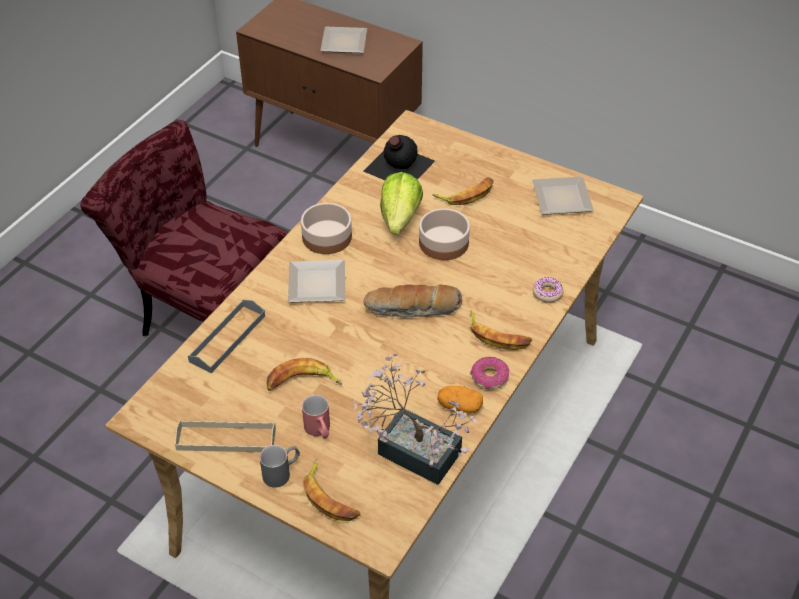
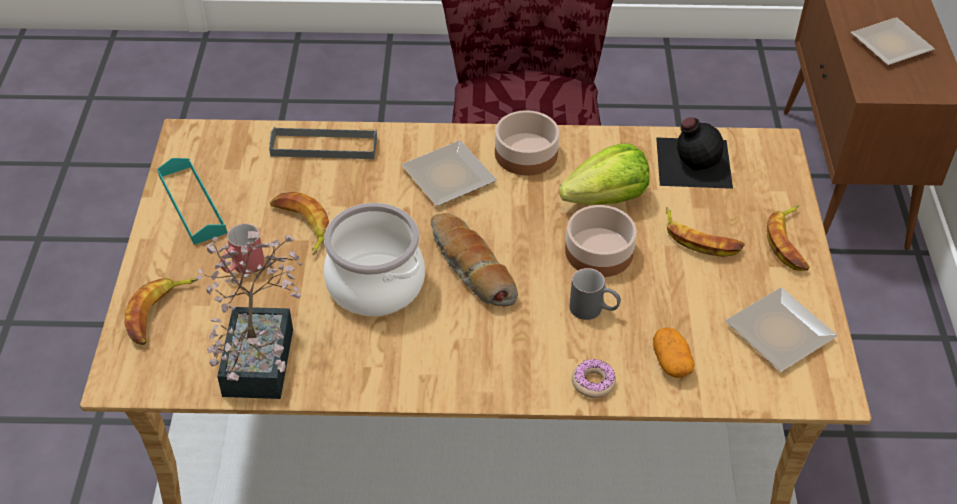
camera: 60 degrees right, 0 degrees up
(226, 439) = (192, 204): beige tray -> turquoise tray
(282, 472) = (172, 263): grey mug -> grey mug (594, 310)
(392, 363) = (374, 285): none -> cooking pot
(459, 406) = (349, 370): potato -> potato (671, 362)
(489, 377) = (411, 380): donut -> none
(497, 335) = (484, 361): banana -> banana (789, 242)

